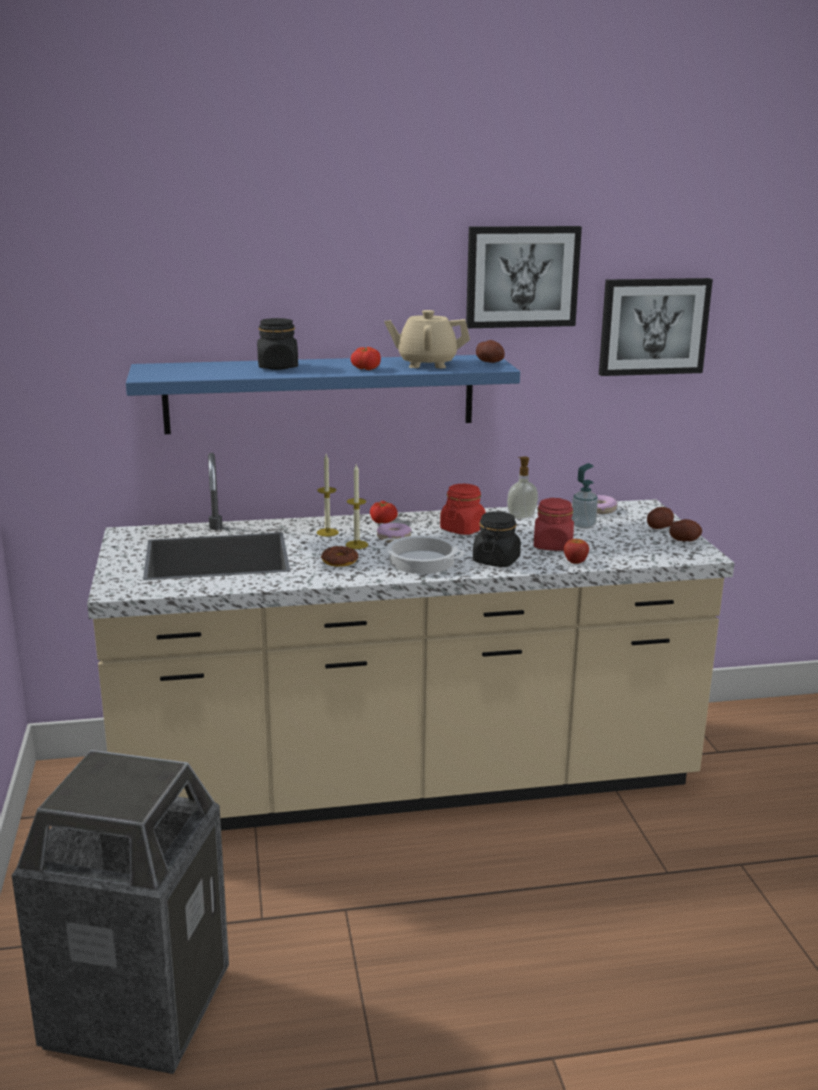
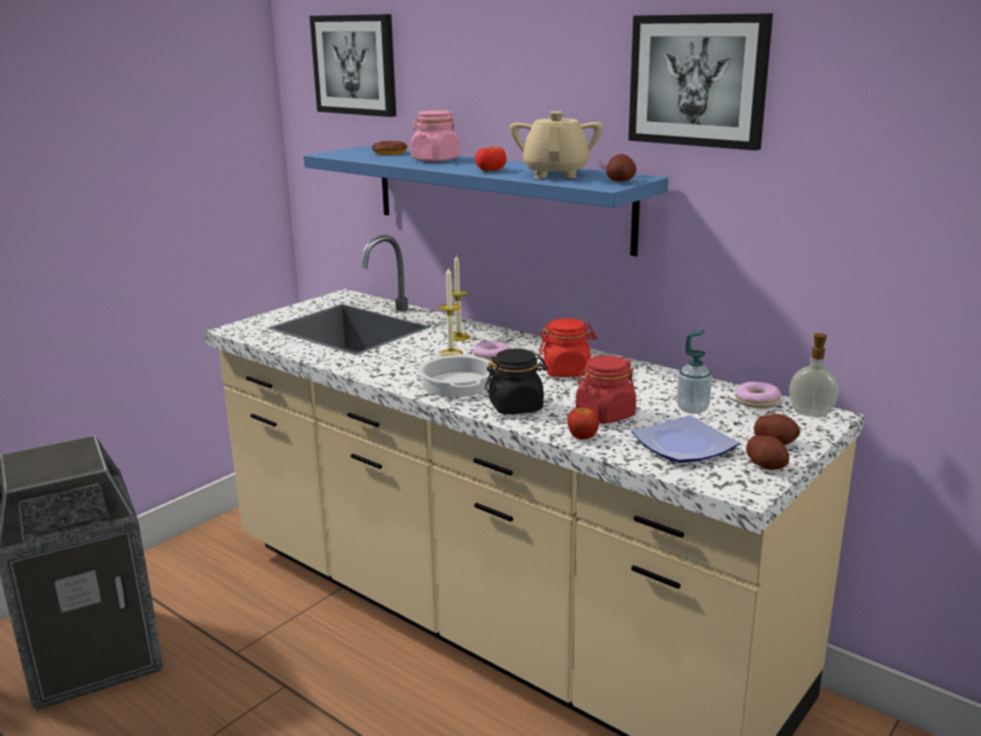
camera: 50 degrees right, 0 degrees up
(278, 367) = (435, 160): black jar -> pink jar
(339, 561) = (404, 360): donut -> donut (389, 153)
(383, 521) = (523, 343): tomato -> none
(426, 364) = (555, 174): beige teapot -> beige teapot turned 45 degrees clockwise
(521, 516) = (653, 379): soap dispenser -> soap dispenser (810, 413)
(628, 546) = (681, 445): none -> plate
(653, 326) = (877, 163): picture -> picture (355, 65)

